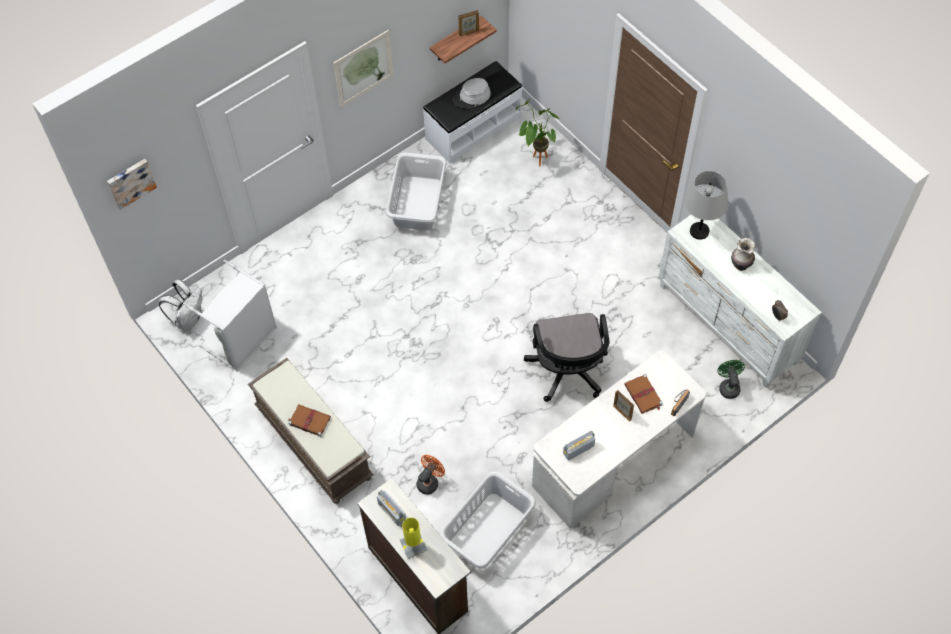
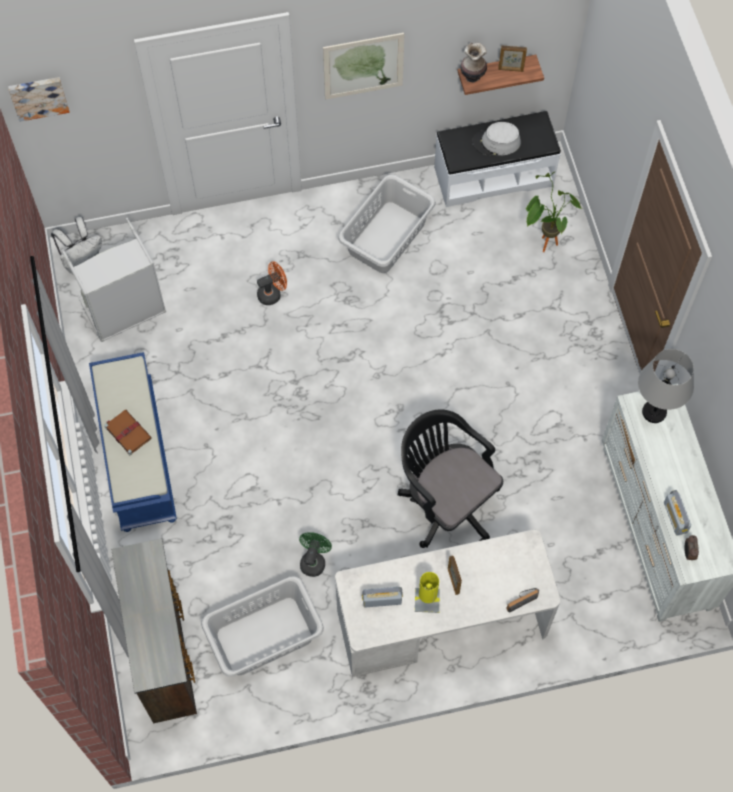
camera: 25 degrees right, 5 degrees up
(312, 443) = (136, 454): brown bench -> blue bench
(392, 511) = (141, 575): radio -> radio (675, 517)
(413, 545) = (143, 623): yellow table lamp -> yellow table lamp (427, 600)
(429, 481) = (233, 553): orange fan -> orange fan (272, 293)
(568, 372) = (445, 501): black office chair -> black office chair turned 120 degrees clockwise
(643, 395) = (488, 572): brown book -> none
(728, 386) = (616, 600): green fan -> green fan (314, 560)
(740, 264) = (680, 472): vase -> vase (472, 76)

